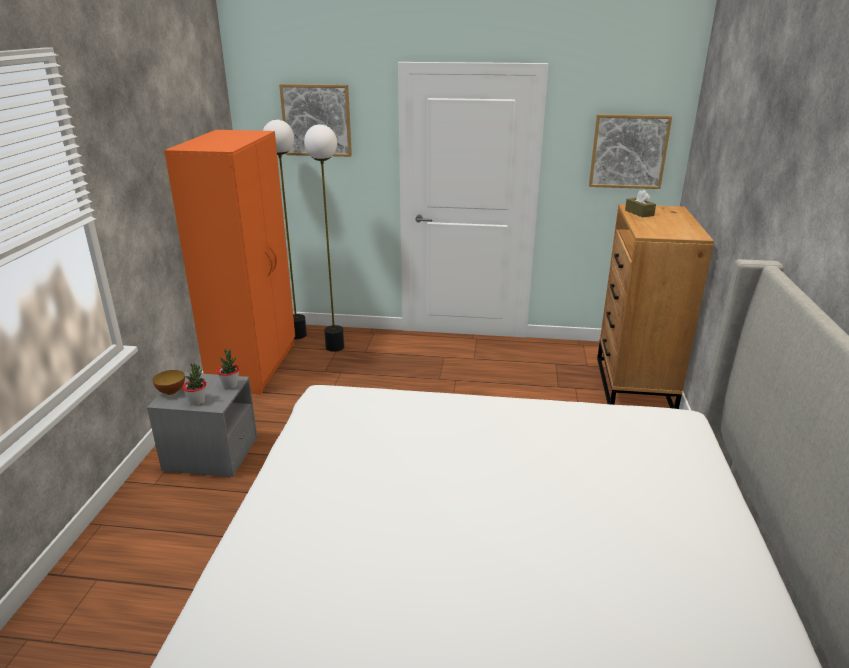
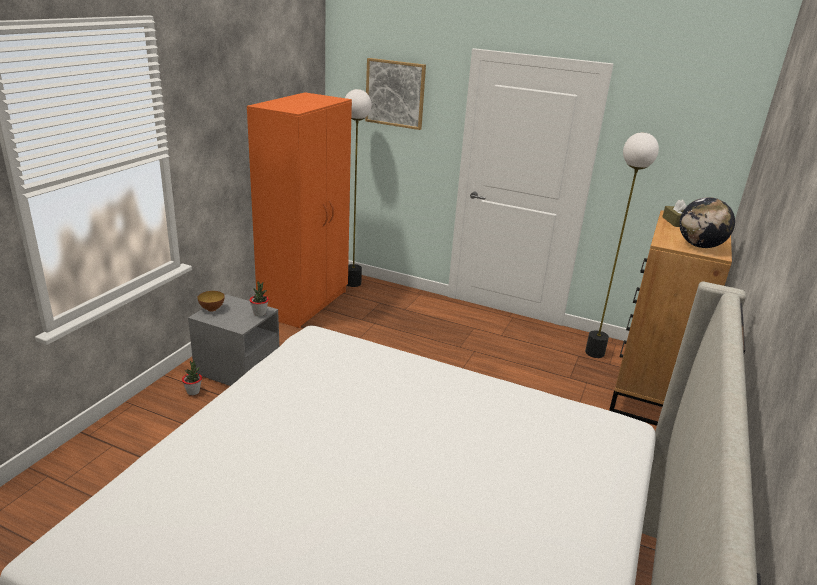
camera: 15 degrees right, 0 degrees up
(197, 401) = (228, 321): potted plant -> potted plant (193, 392)
(335, 347) = (380, 300): floor lamp -> floor lamp (595, 353)
(628, 151) = (685, 159): picture -> none
(677, 231) = (699, 246): none -> globe

